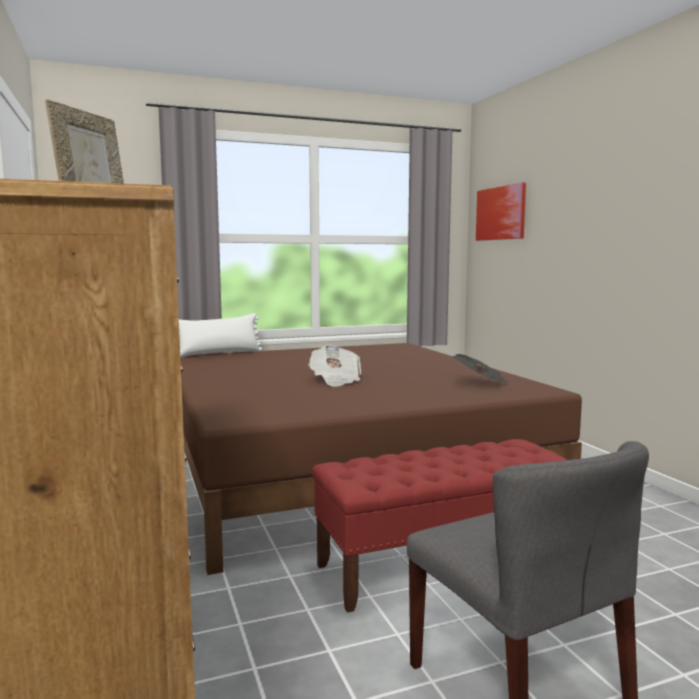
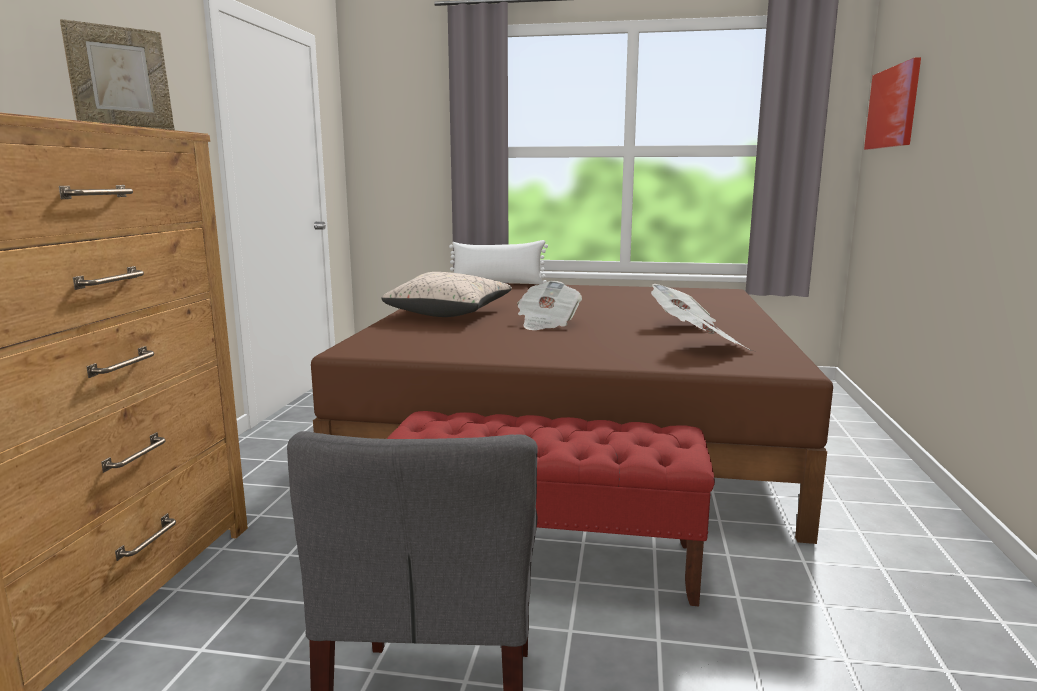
camera: 30 degrees right, 5 degrees up
(238, 381) = (449, 313): none -> beige pillow
(429, 371) = (683, 325): none -> newspaper

